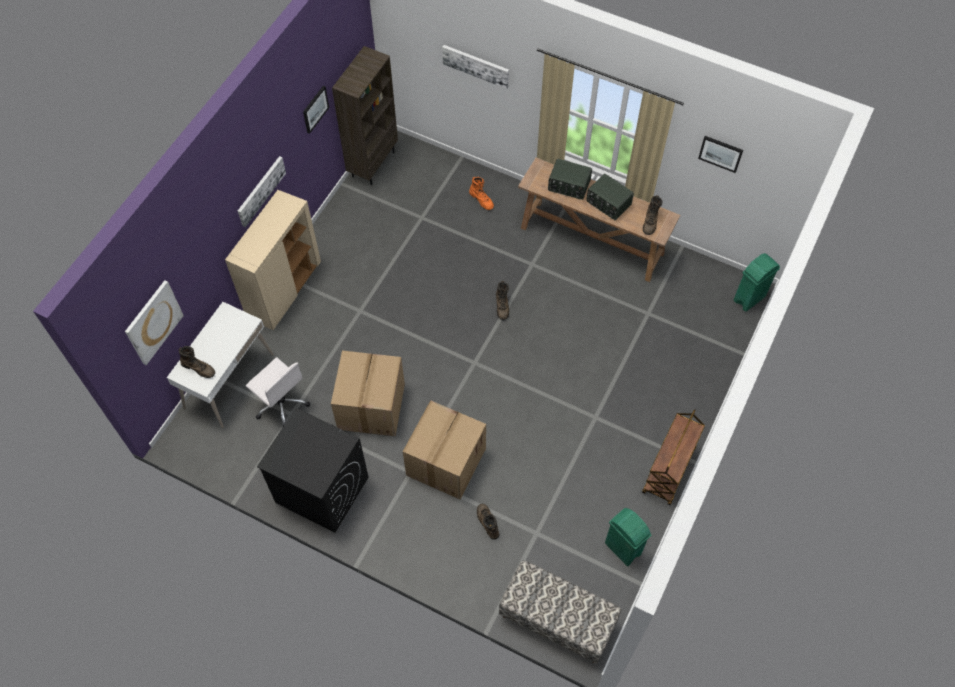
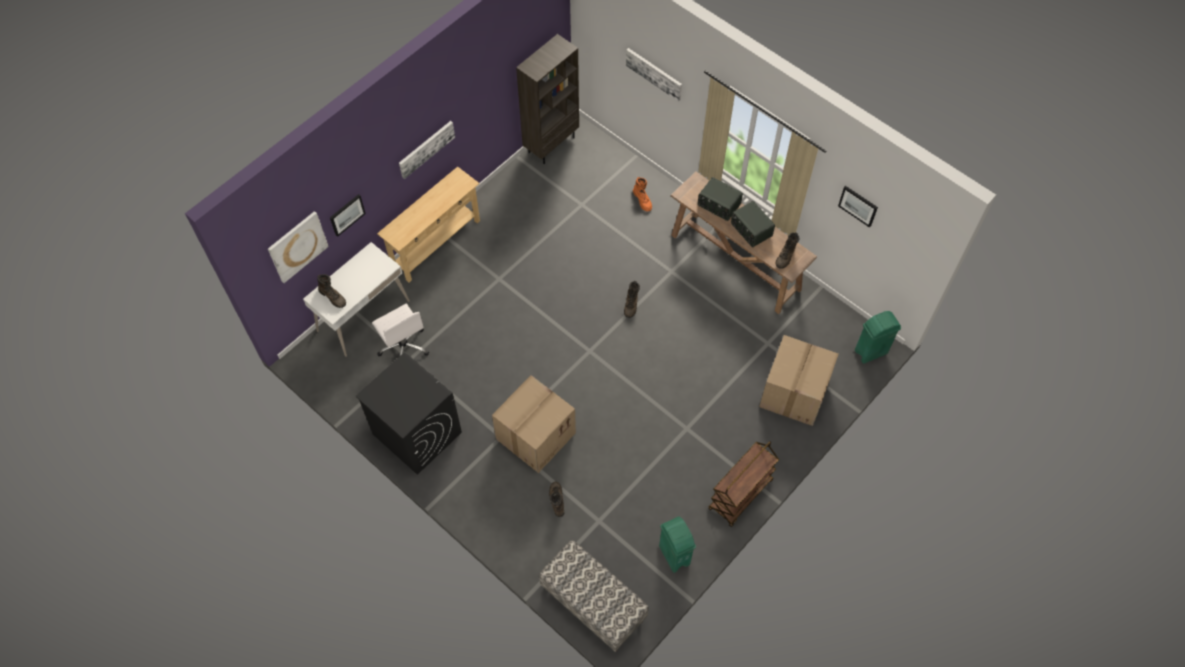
camera: 15 degrees right, 0 degrees up
(284, 290) = (436, 244): beige cabinet -> beige console table
(315, 109) = (495, 84): picture -> picture (347, 214)
(372, 407) = (483, 370): cardboard box -> cardboard box (794, 394)

